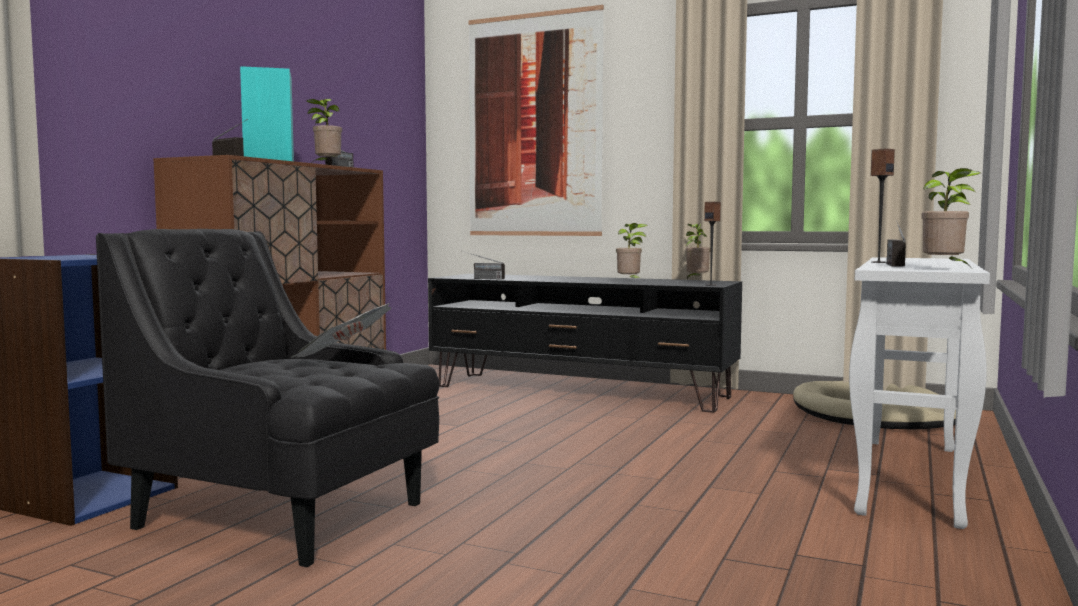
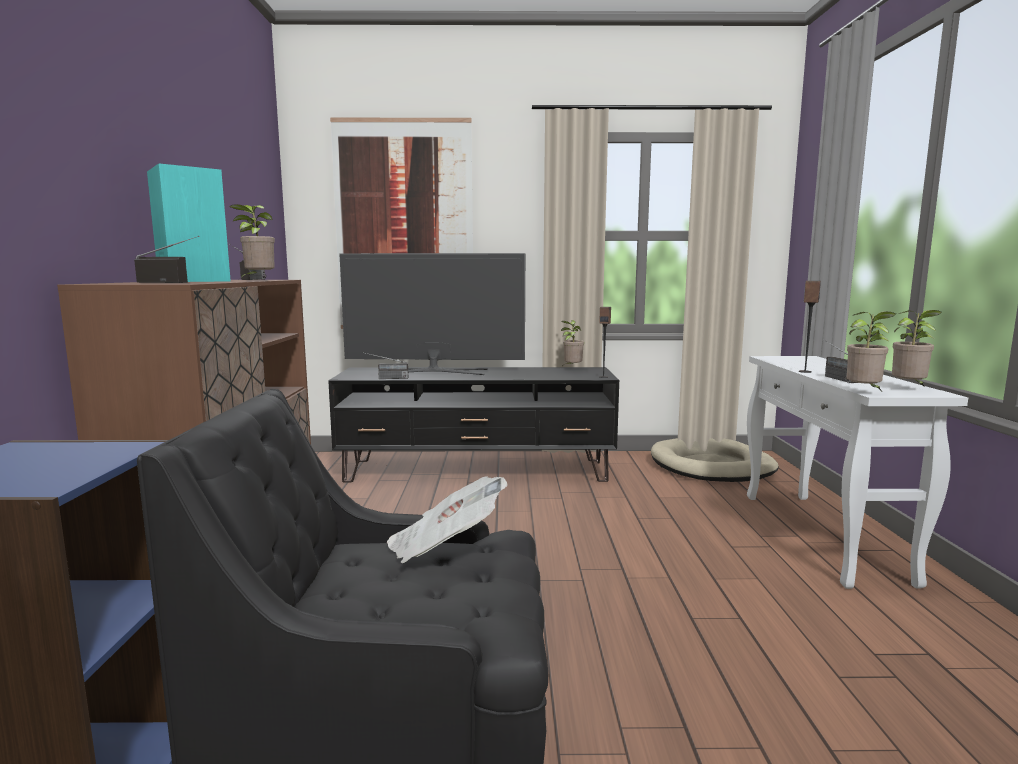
camera: 25 degrees left, 5 degrees up
(541, 277) = (434, 371): none -> television
(630, 282) = (530, 376): potted plant -> potted plant (865, 393)

